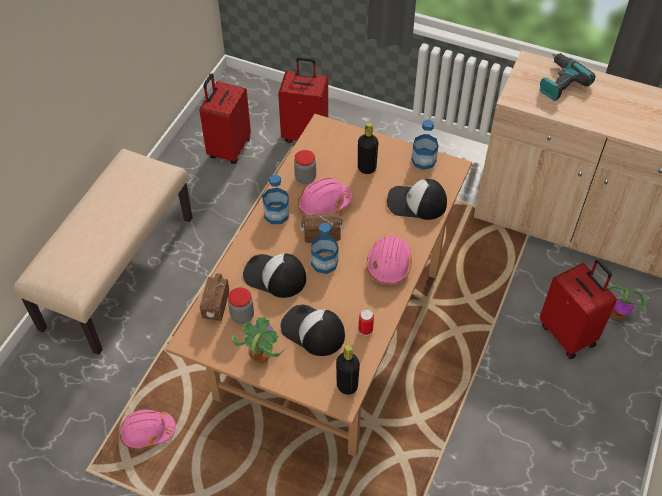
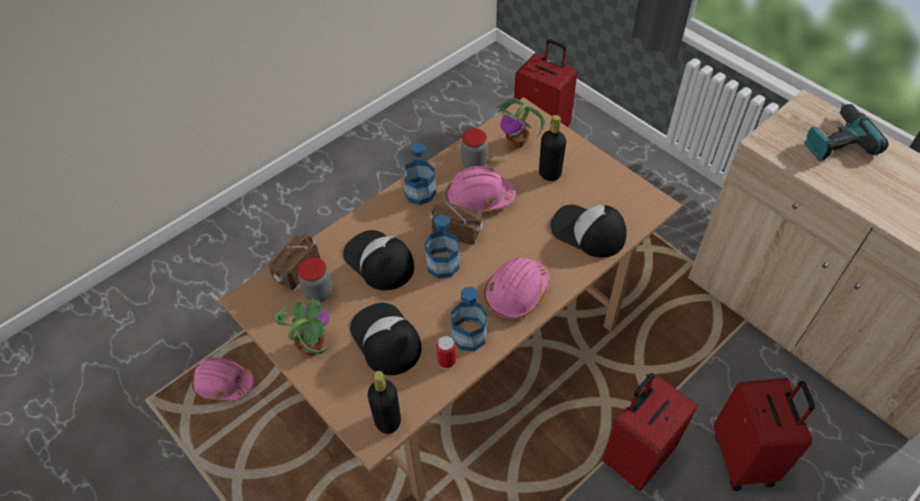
camera: 25 degrees right, 0 degrees up
(118, 271) = (285, 209): beige bench -> none
(228, 149) = (455, 122): red suitcase -> red suitcase (636, 456)
(423, 160) = (622, 185): bottle -> bottle (469, 336)
(618, 314) = (822, 458): potted plant -> potted plant (517, 142)

